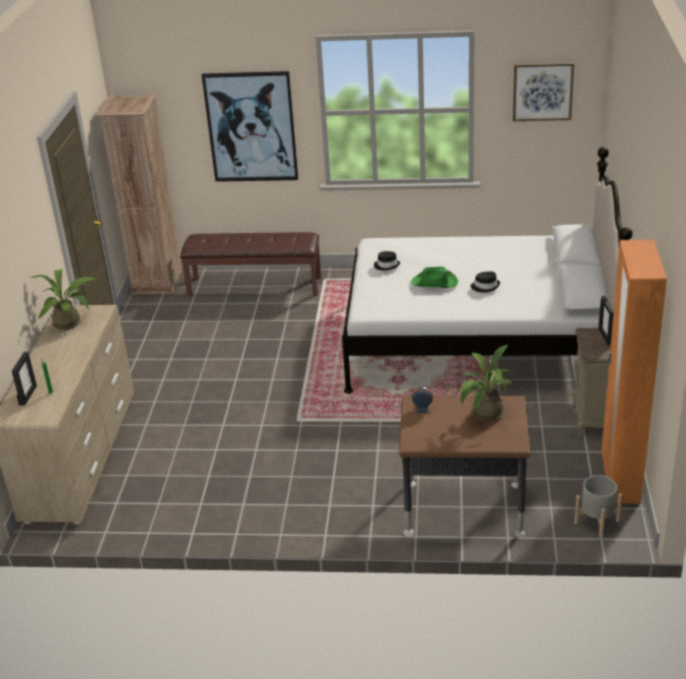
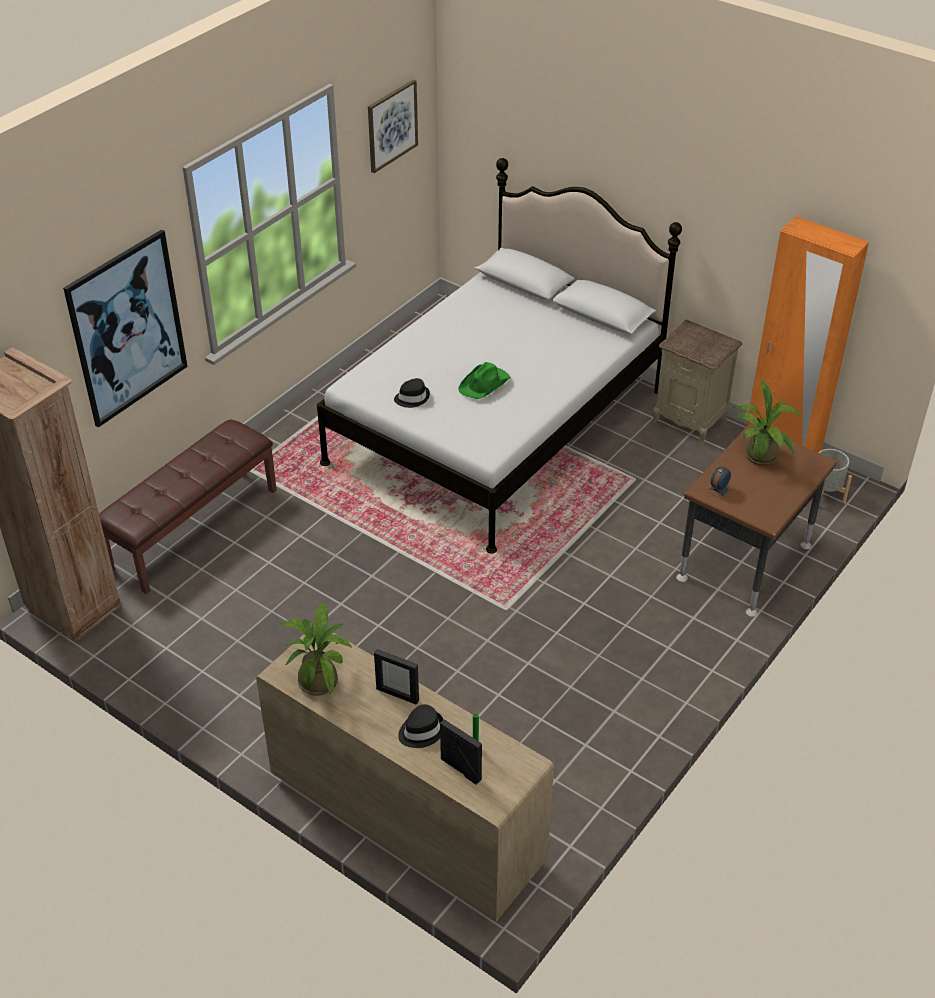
camera: 60 degrees left, 10 degrees up
(485, 286) = (527, 358): black hat -> black hat (421, 730)
(605, 336) = (690, 337): picture frame -> picture frame (398, 694)

